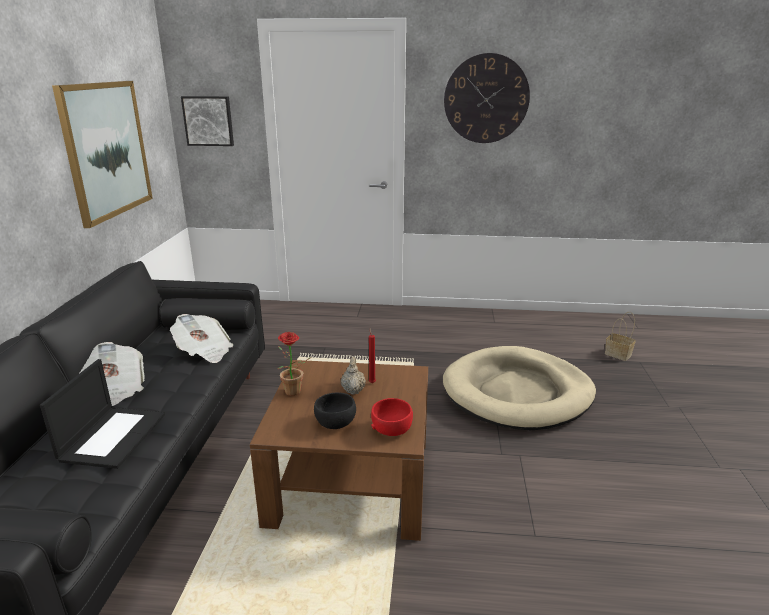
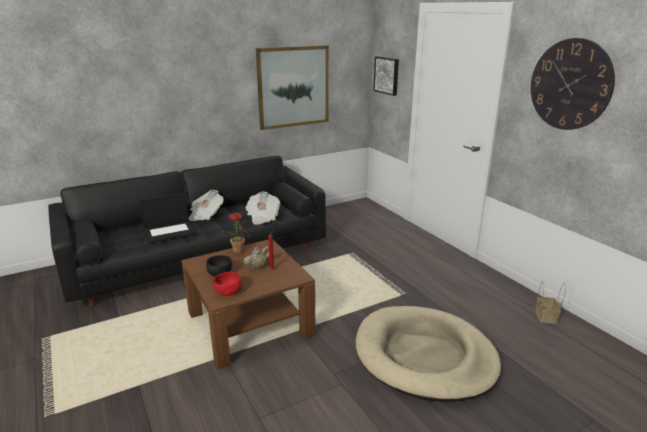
camera: 55 degrees right, 0 degrees up
(619, 354) = (586, 401): basket -> basket (546, 317)

